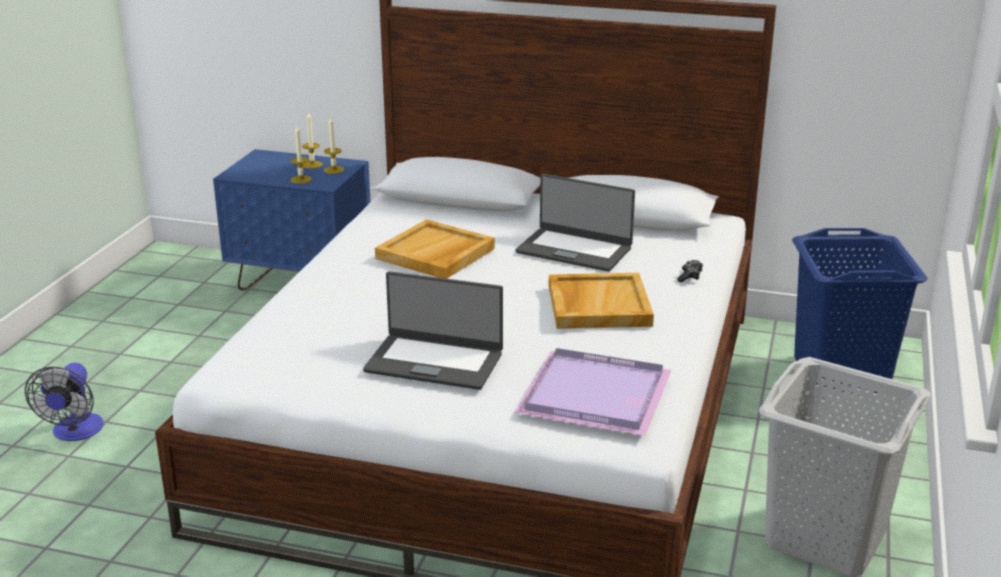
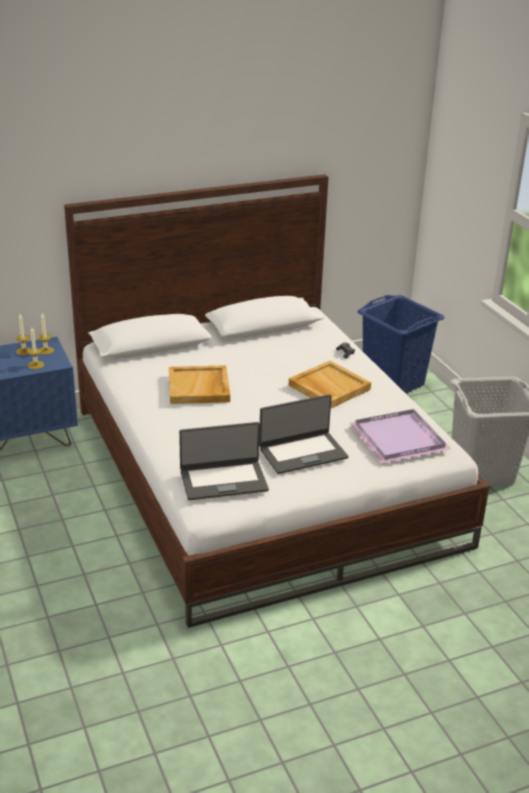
camera: 40 degrees left, 5 degrees up
(75, 433) = (28, 601): fan -> none
(574, 250) = (267, 357): laptop -> laptop (223, 480)

